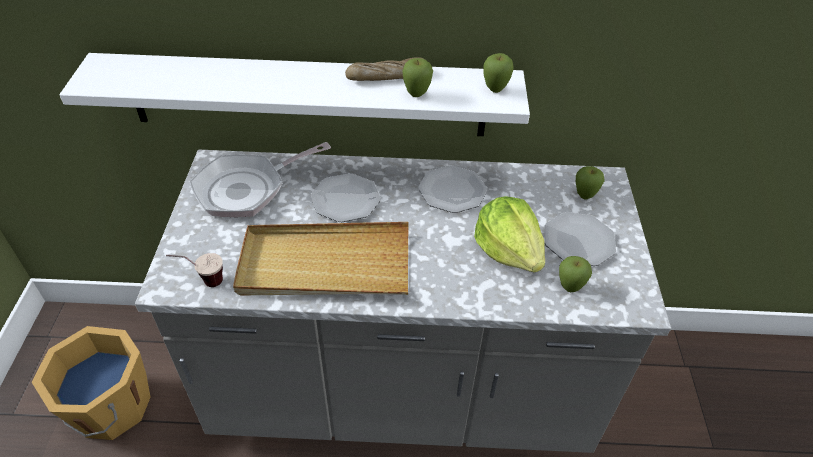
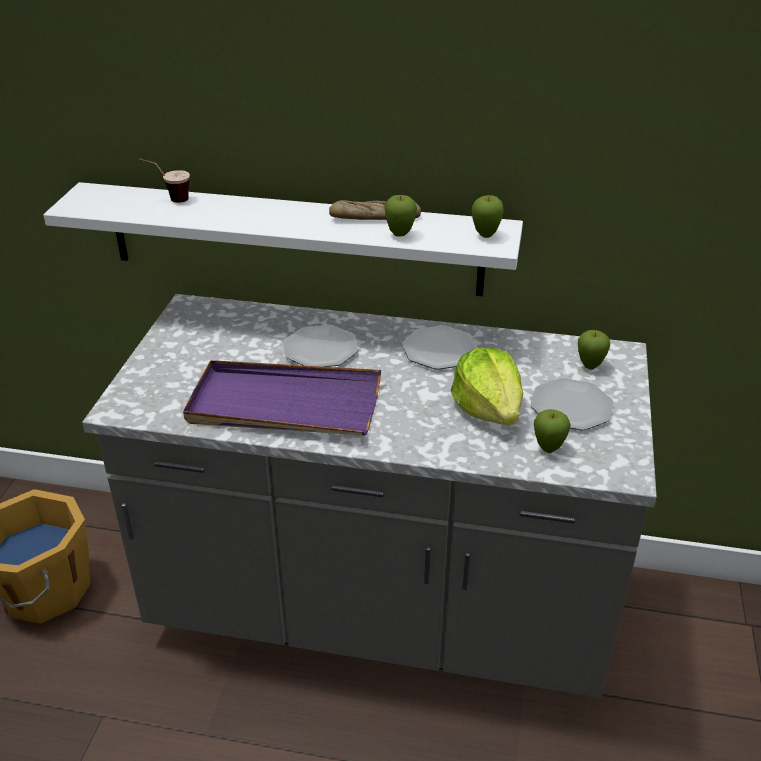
camera: 10 degrees right, 10 degrees down
(202, 282) = (153, 409): cup -> cup (169, 199)
(247, 189) = (218, 332): frying pan -> none
(324, 265) = (284, 405): beige tray -> purple tray

